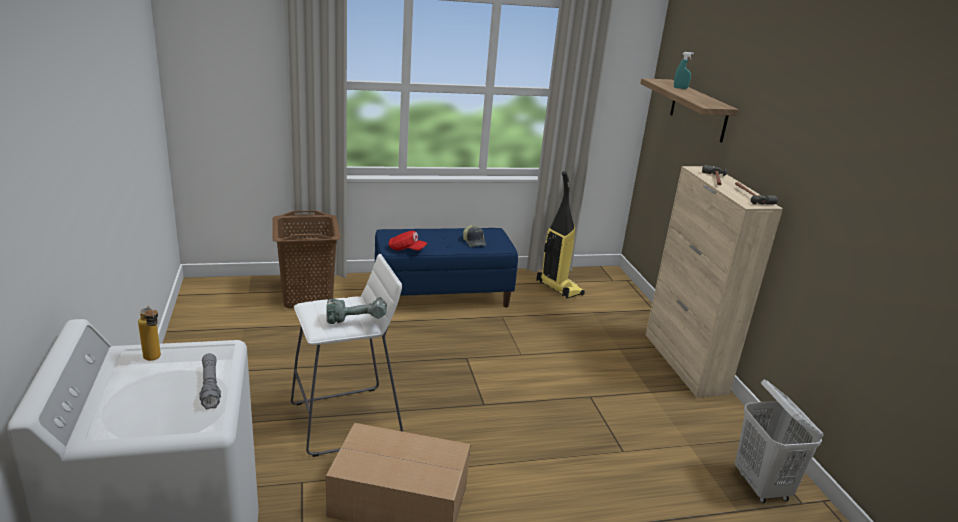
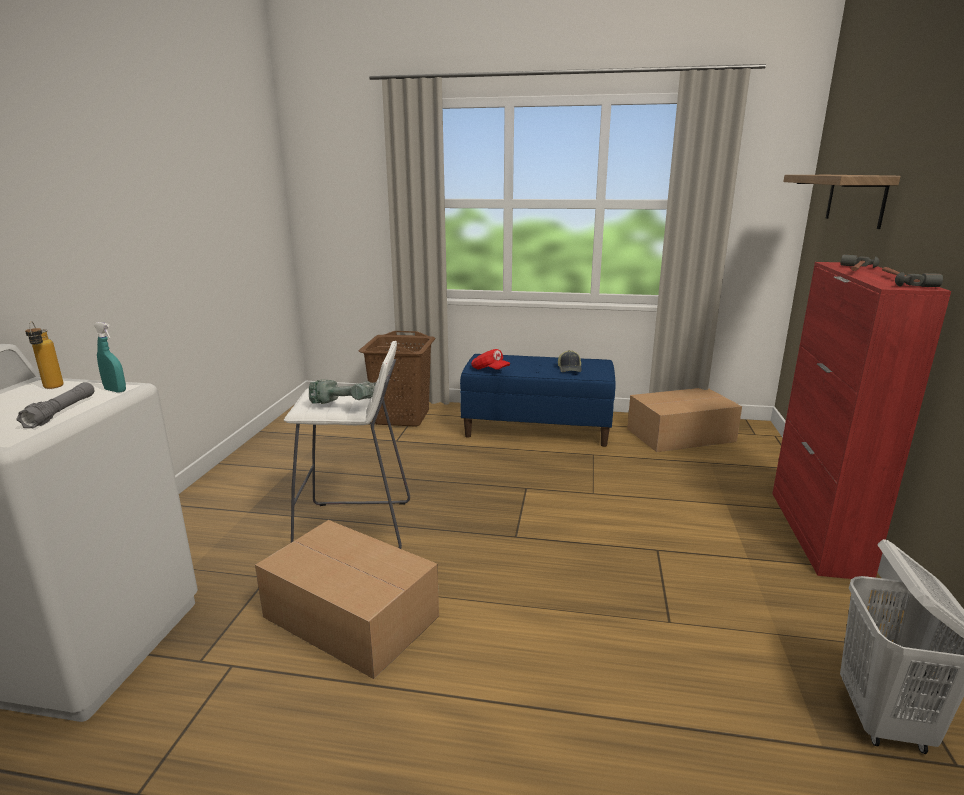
camera: 25 degrees right, 5 degrees down
(558, 288) = (679, 435): vacuum cleaner -> cardboard box
(680, 88) = (830, 174): turquoise spray bottle -> turquoise spray bottle (115, 390)
(684, 363) = (817, 532): beige cabinet -> red cabinet

